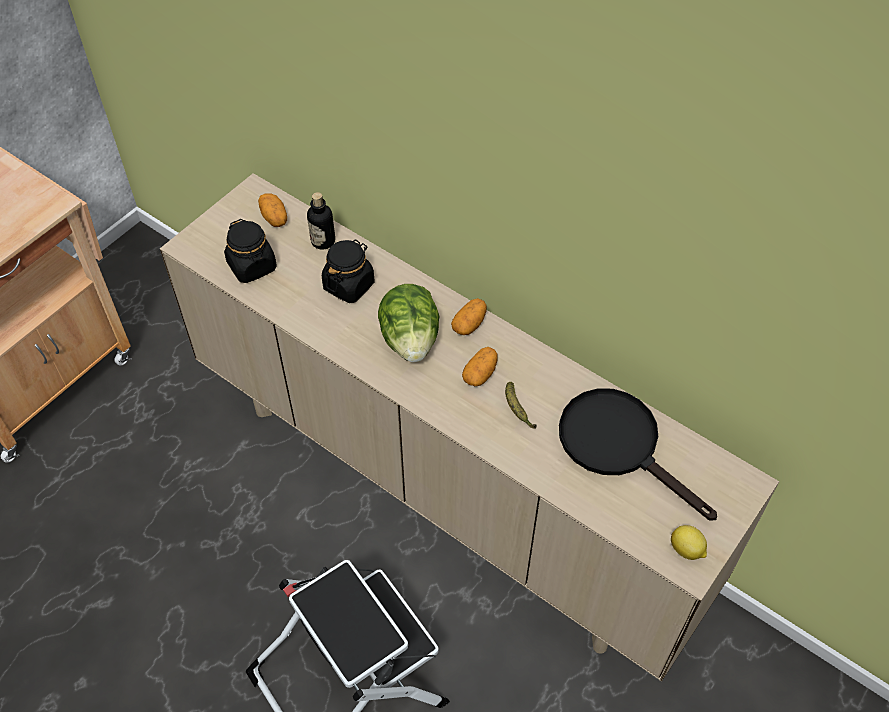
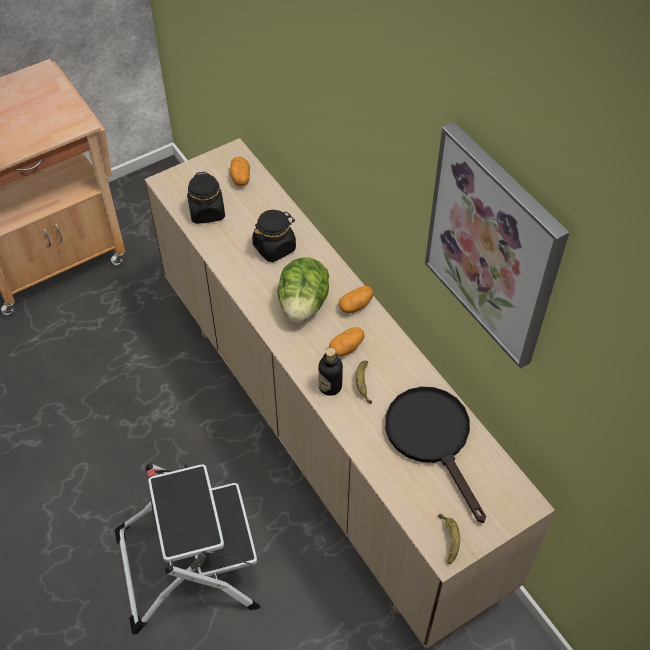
camera: 20 degrees right, 0 degrees up
(323, 241) = (270, 207): bottle -> bottle (330, 386)
(669, 204) = (493, 247): none -> picture
(686, 550) = (449, 539): lemon -> banana

